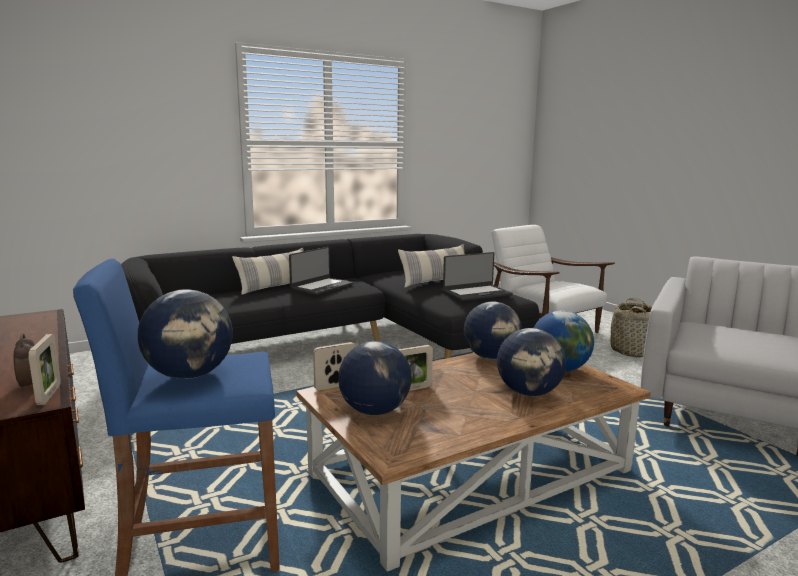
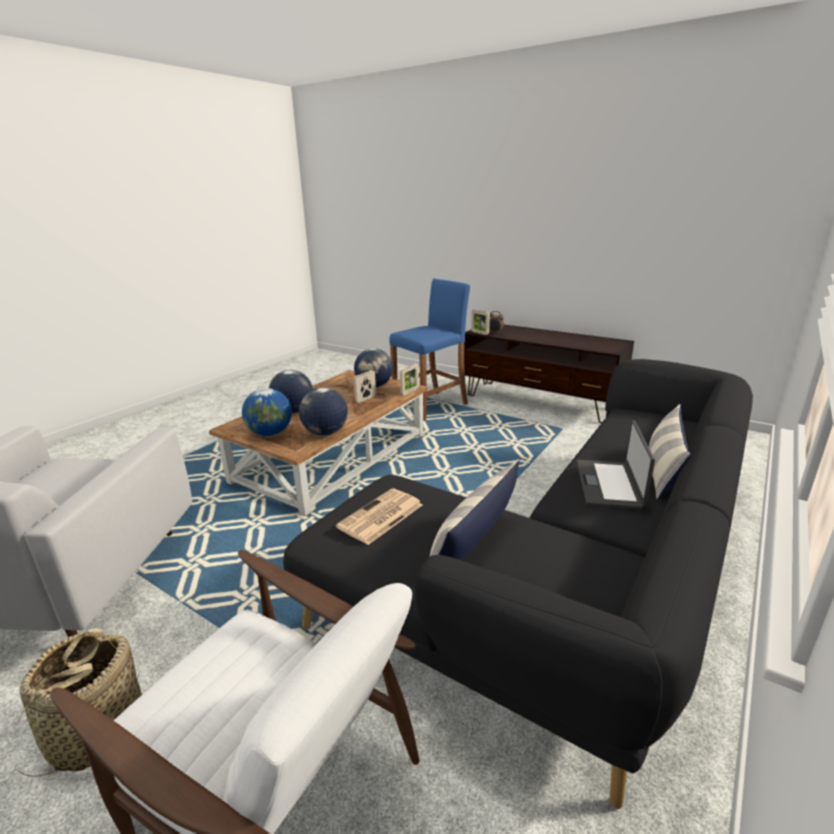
camera: 155 degrees right, 10 degrees up
(190, 375) = (424, 328): globe -> none
(476, 293) = (380, 517): laptop -> newspaper

